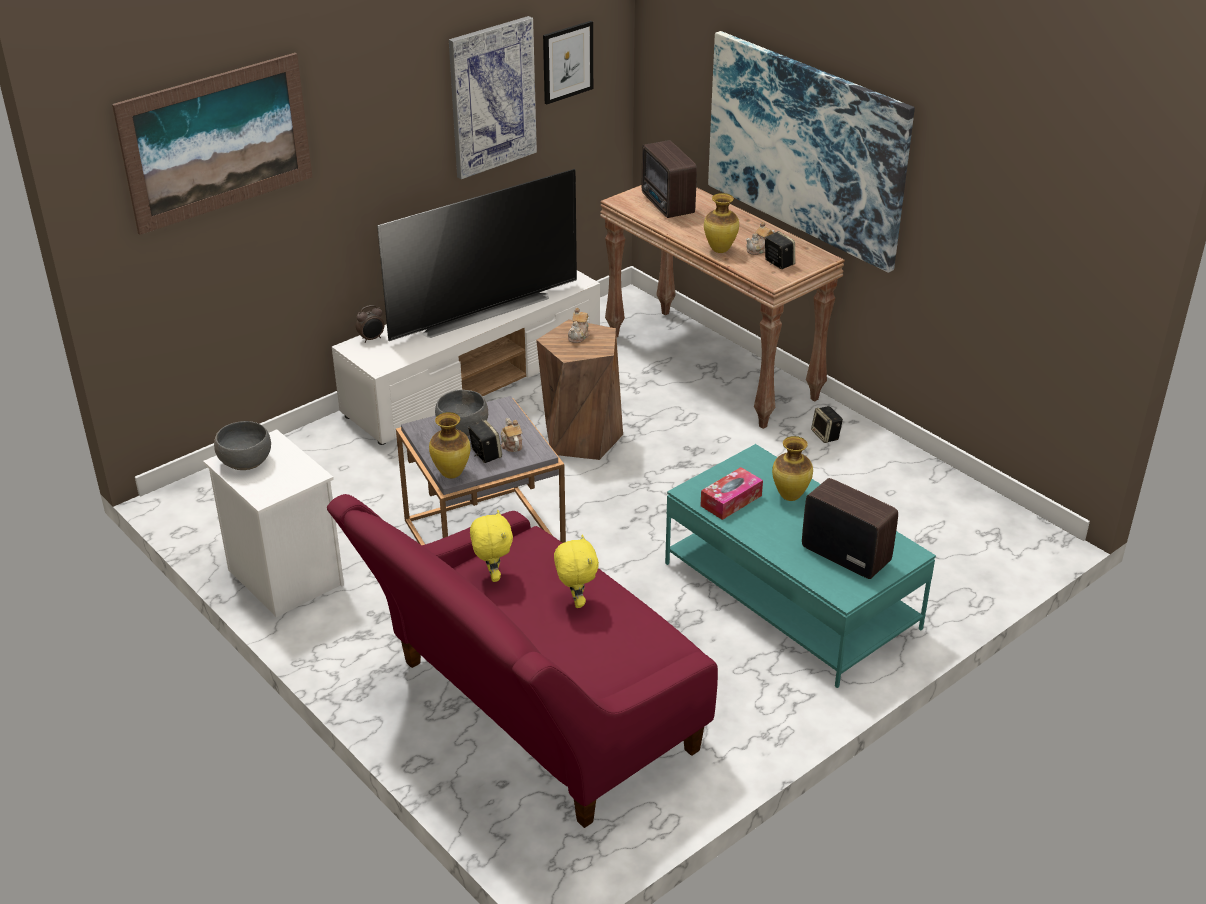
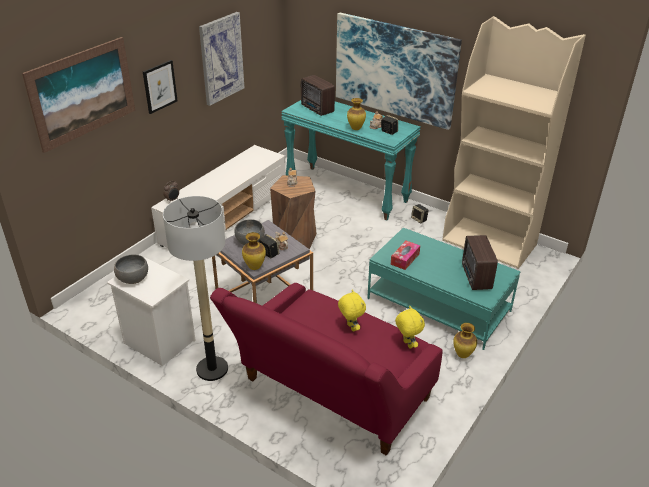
camera: 15 degrees left, 0 degrees up
(353, 636) = (212, 369): none -> floor lamp
(481, 310) = (227, 177): television -> none
(492, 575) = (298, 321): yellow plush toy -> yellow plush toy (407, 344)
(567, 62) = (255, 37): picture -> picture (159, 86)
(713, 366) = (348, 192): brown console table -> turquoise console table
(790, 497) = (434, 252): vase -> vase (463, 355)
(844, 554) = (475, 278): radio -> radio turned 120 degrees counterclockwise
(943, 499) = (490, 243): none -> beige bookcase

